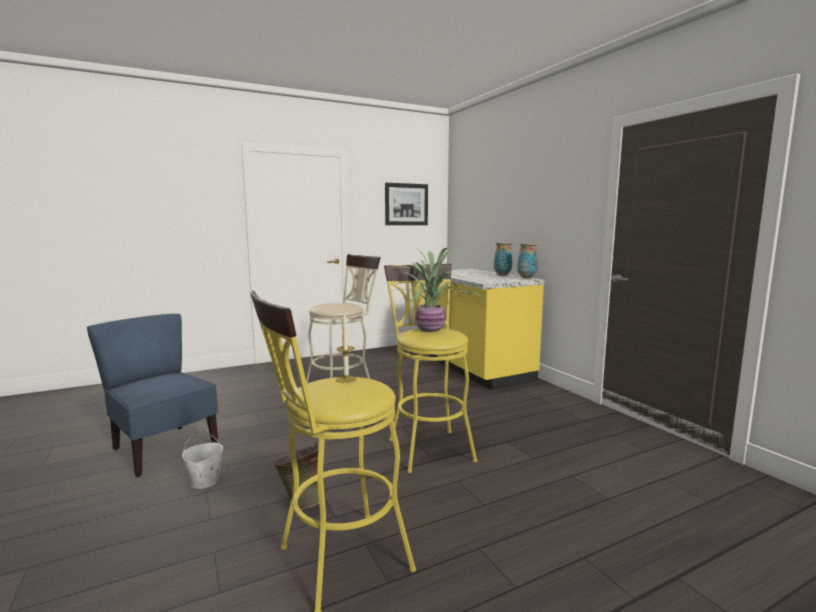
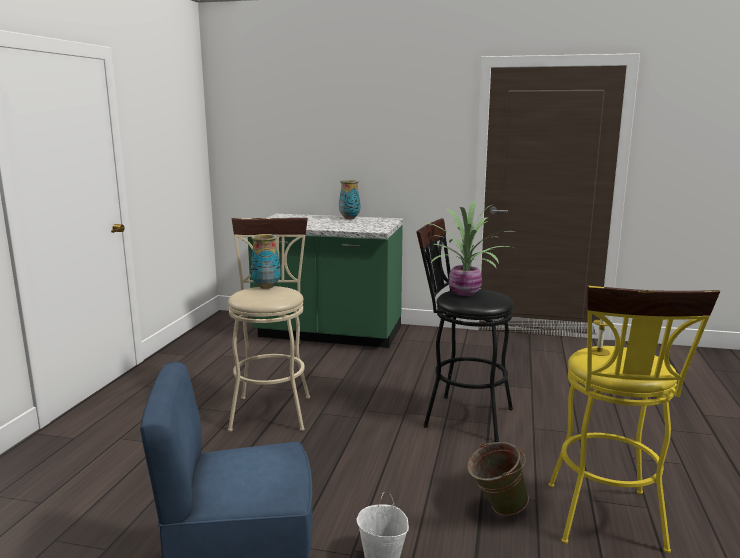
camera: 50 degrees left, 5 degrees up
(406, 204) = (174, 131): picture -> none
(428, 446) = (460, 416): yellow stool -> black stool
(474, 369) = (329, 334): yellow counter -> green counter
(526, 278) = (383, 218): vase -> vase (266, 287)

